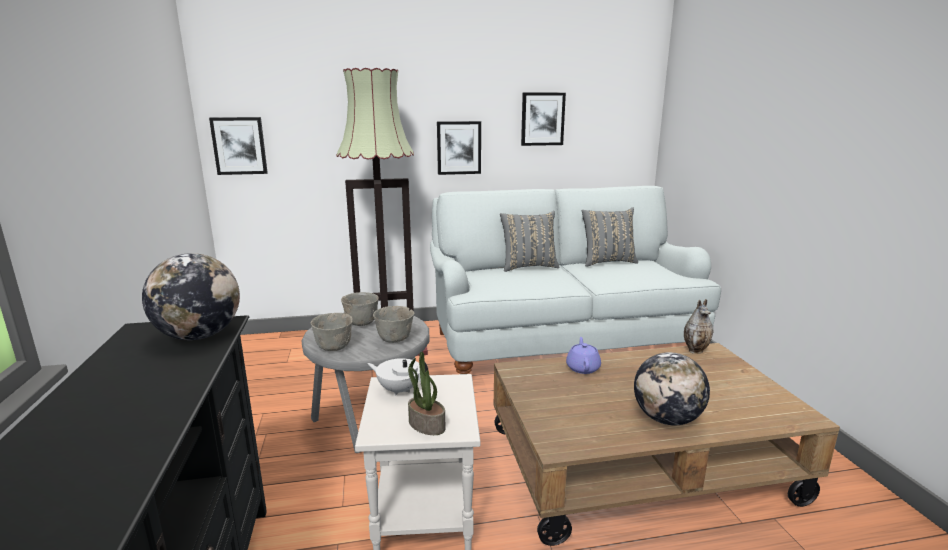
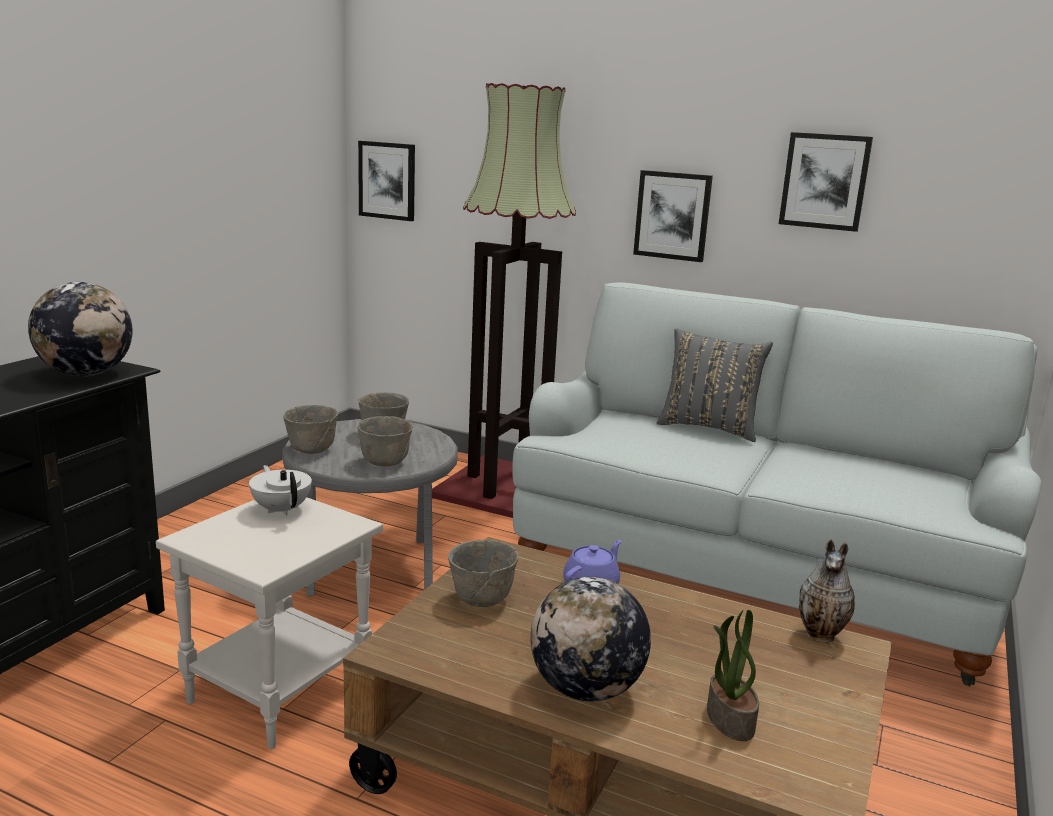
camera: 35 degrees right, 0 degrees up
(426, 425) = (241, 550): potted plant -> potted plant (728, 719)
(551, 398) = (482, 600): none -> grey bowl
(607, 262) = (860, 455): grey pillow -> none

